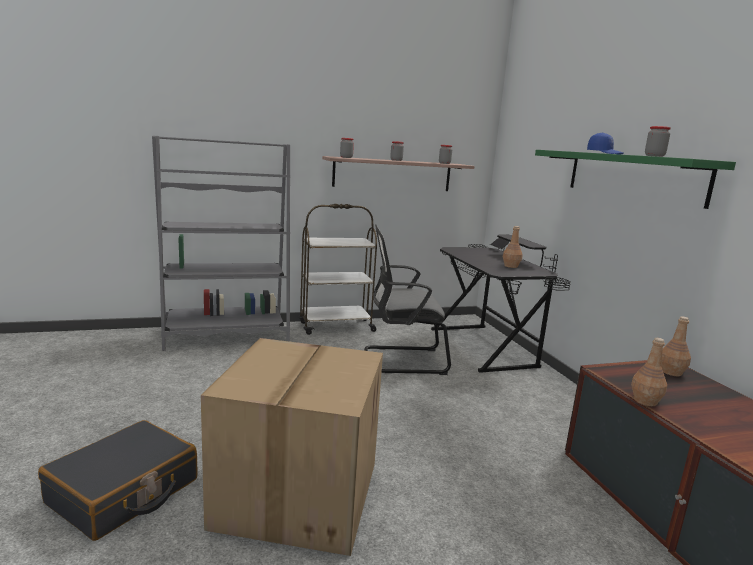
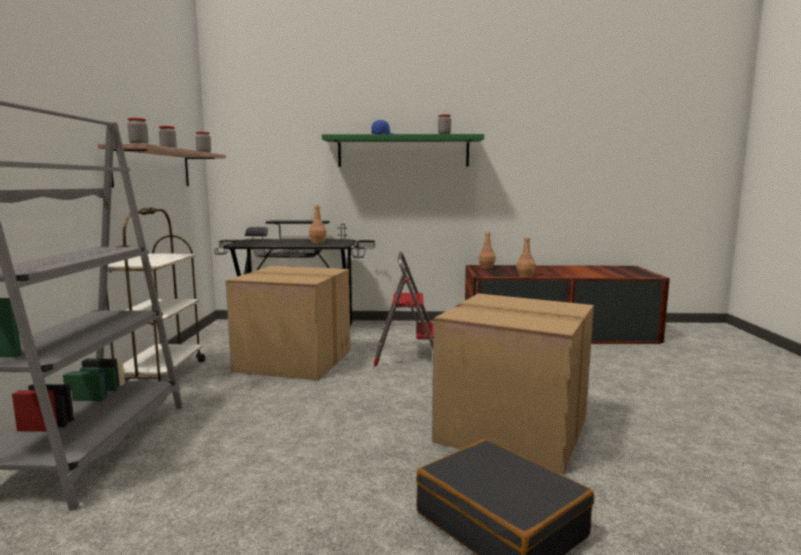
camera: 70 degrees left, 5 degrees down
(401, 360) = (292, 361): chair -> cardboard box
(464, 410) = (405, 356): none -> red step ladder

